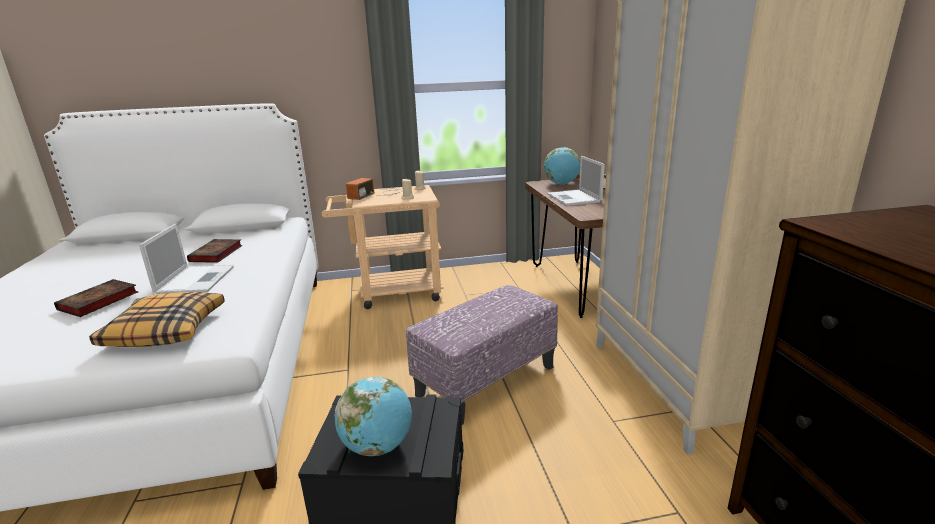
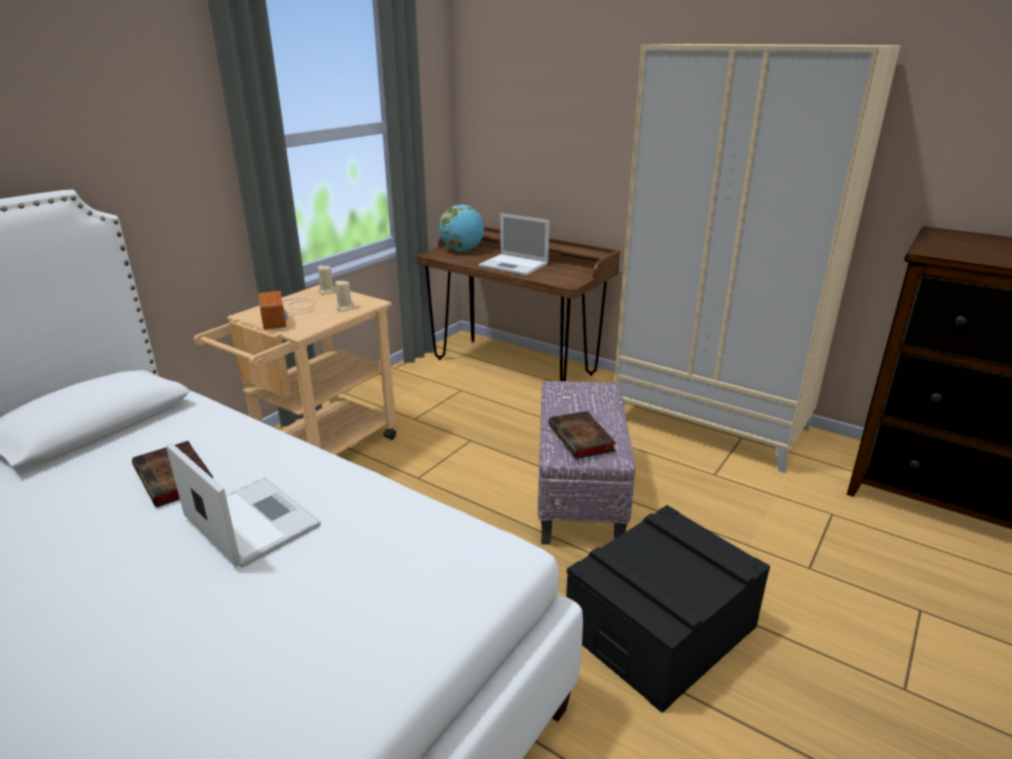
camera: 45 degrees left, 5 degrees up
(97, 302) = (167, 627): book -> book (582, 439)
(166, 330) = (396, 590): pillow -> none
(378, 446) = (685, 582): globe -> none

